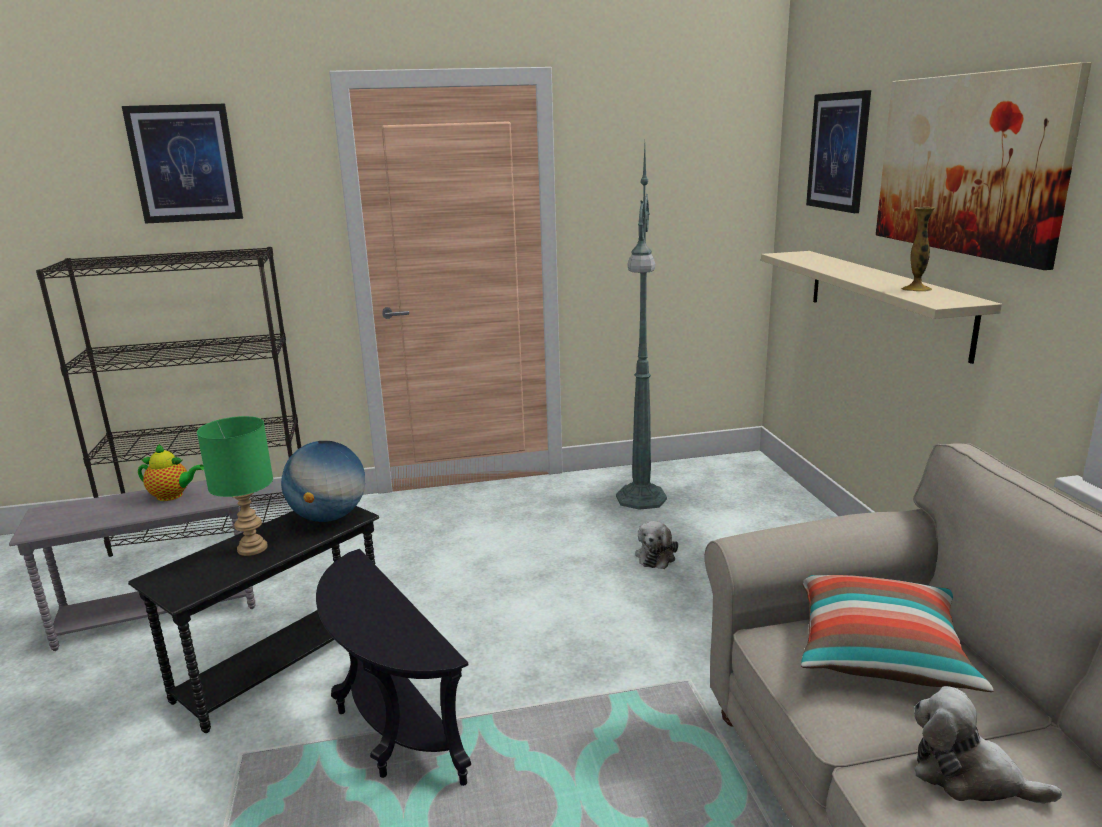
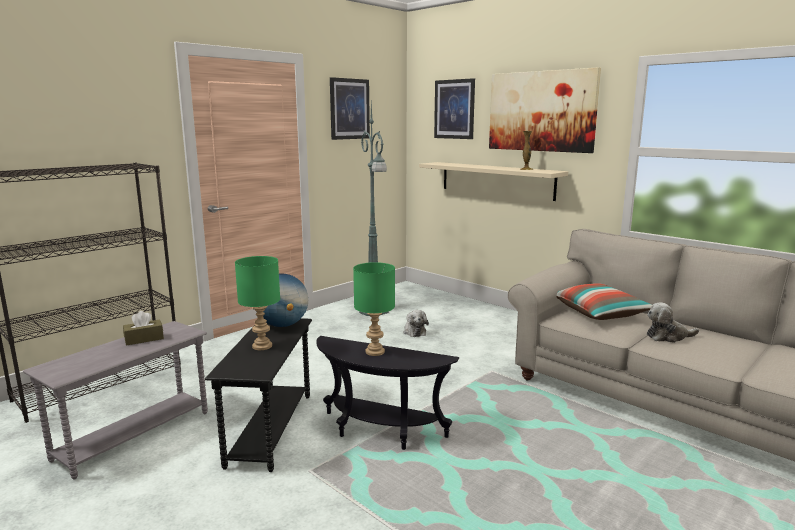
camera: 35 degrees left, 5 degrees down
(172, 496) = (144, 339): teapot -> brown tissue box
(185, 164) = (69, 99): picture -> picture (349, 109)
(375, 605) = (375, 351): none -> green table lamp

